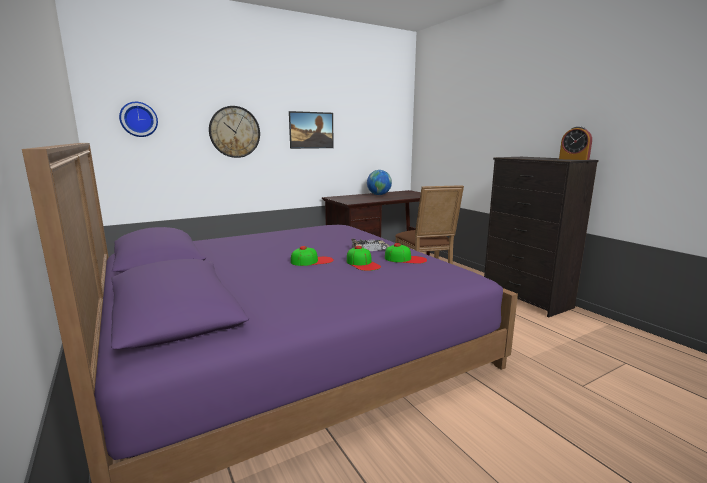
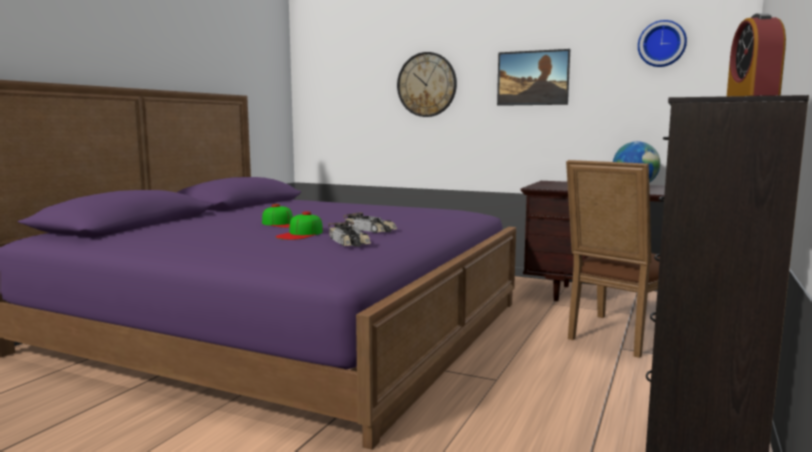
camera: 55 degrees right, 5 degrees down
(138, 119) = (335, 75): wall clock -> wall clock (661, 44)
(405, 259) = (349, 241): cap -> toy car

